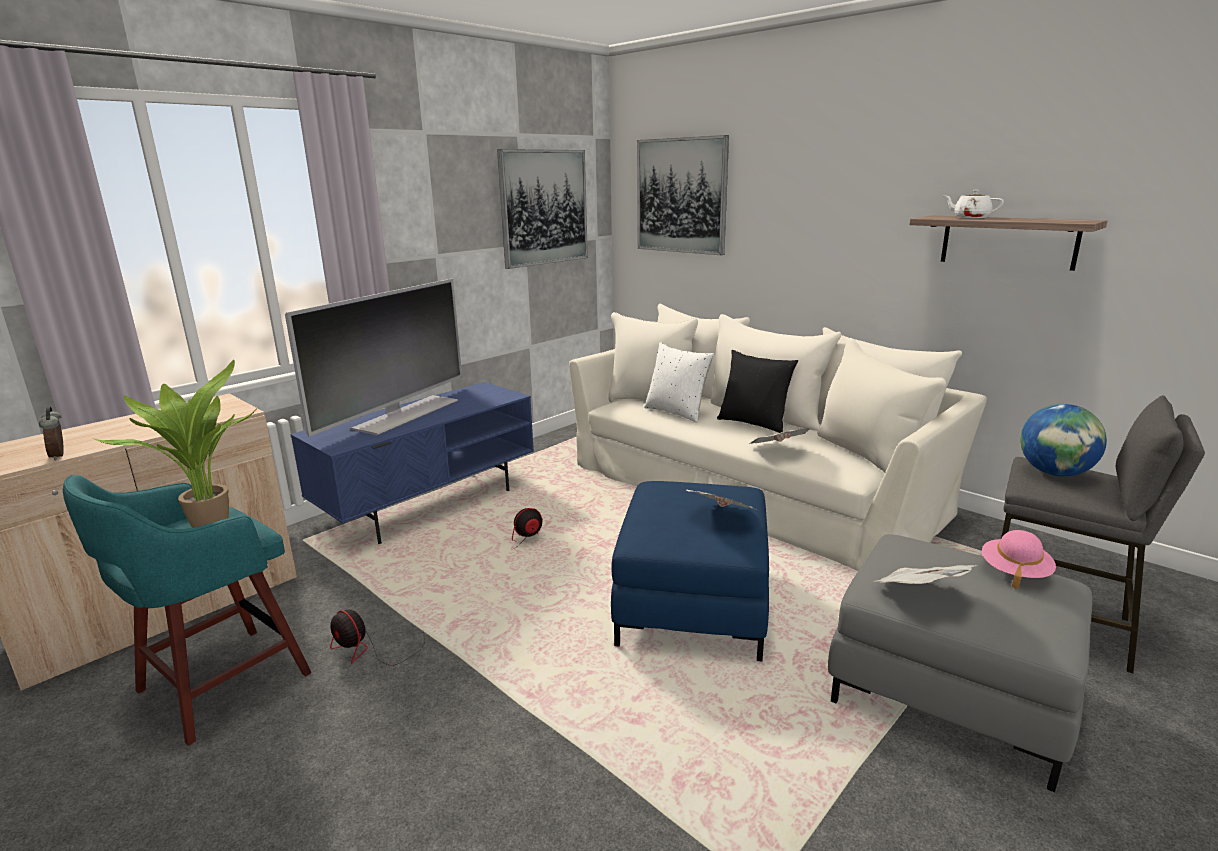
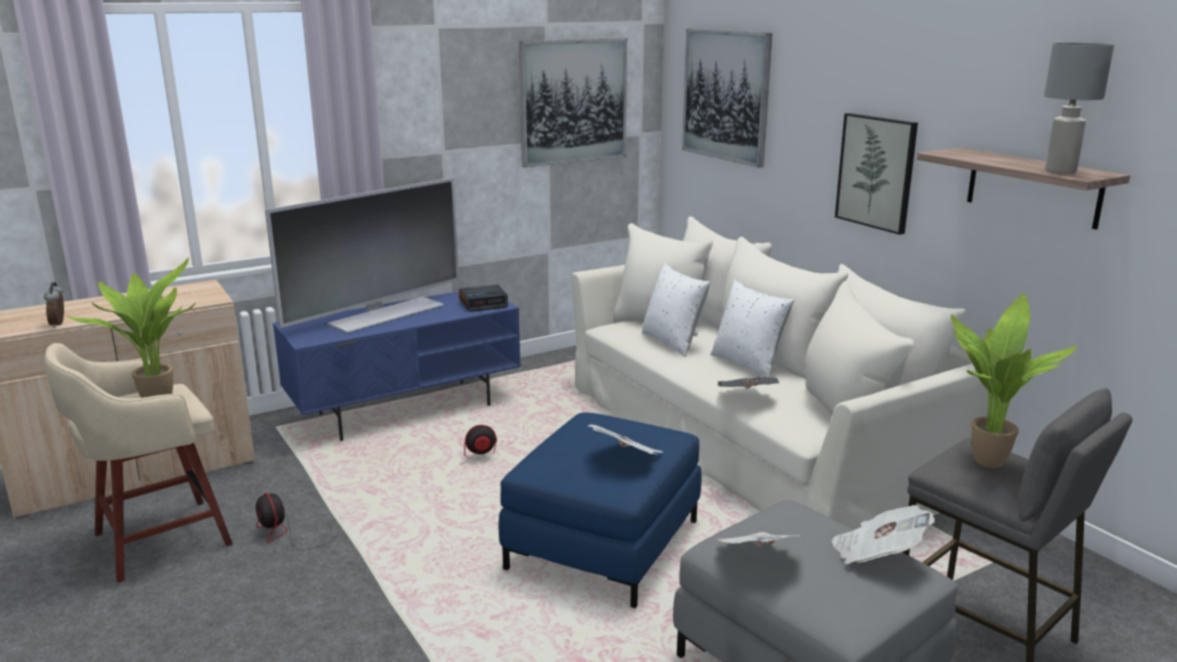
camera: 15 degrees right, 0 degrees up
(218, 685) = (157, 540): turquoise stool -> beige stool
(495, 395) = (483, 303): none -> alarm clock
(754, 423) = (748, 364): black pillow -> white pillow
(844, 246) = (876, 172): none -> picture
(970, 218) = (984, 157): white teapot -> none
(1014, 572) = (877, 555): pink hat -> newspaper
(1052, 220) = (1059, 171): none -> grey table lamp
(1055, 473) = (983, 460): globe -> potted plant

